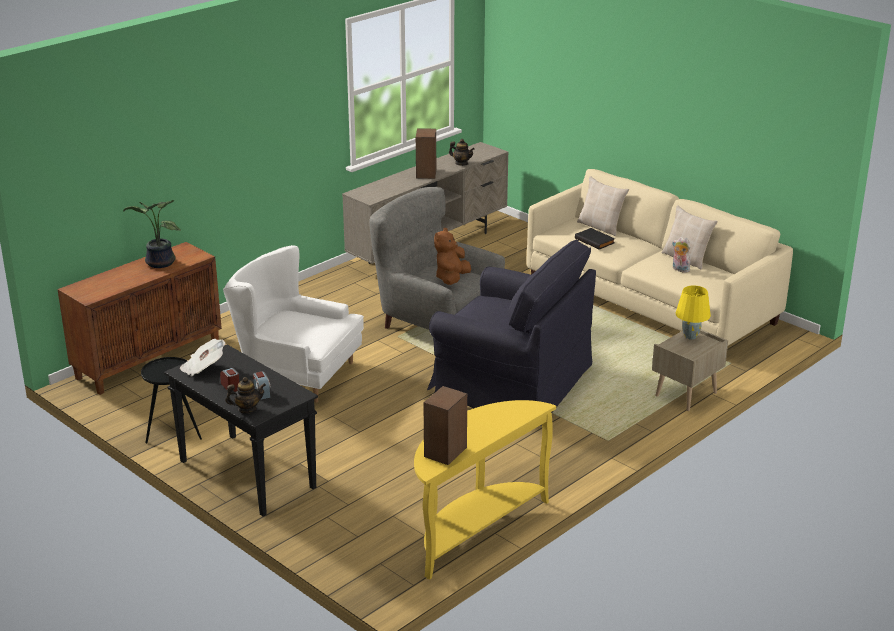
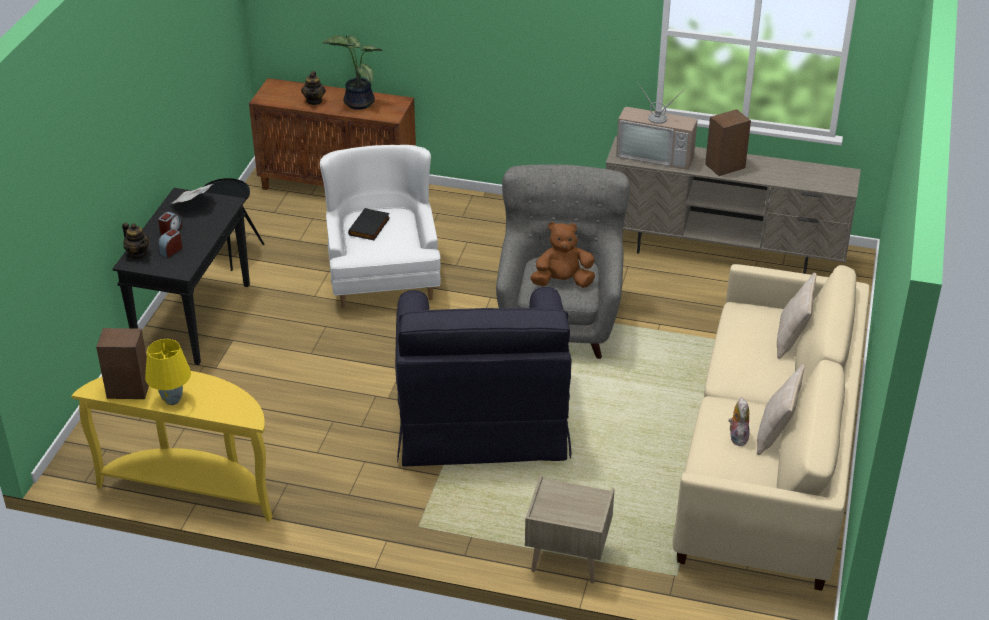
camera: 60 degrees right, 10 degrees up
(384, 188) = (656, 154): none -> television
(461, 163) = (780, 178): teapot -> teapot (314, 101)
(595, 240) = (746, 347): black book -> black book (370, 227)
(690, 337) = (590, 500): yellow table lamp -> yellow table lamp (171, 400)

